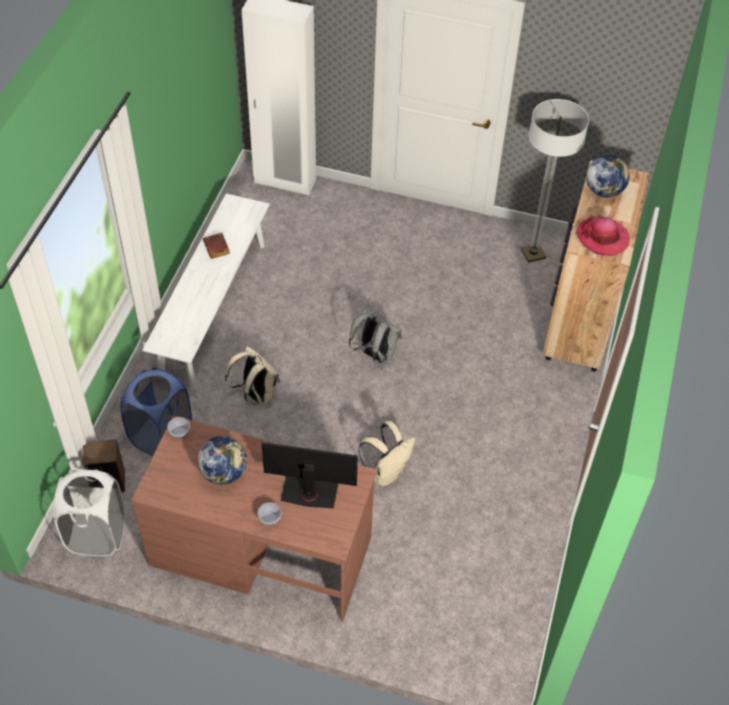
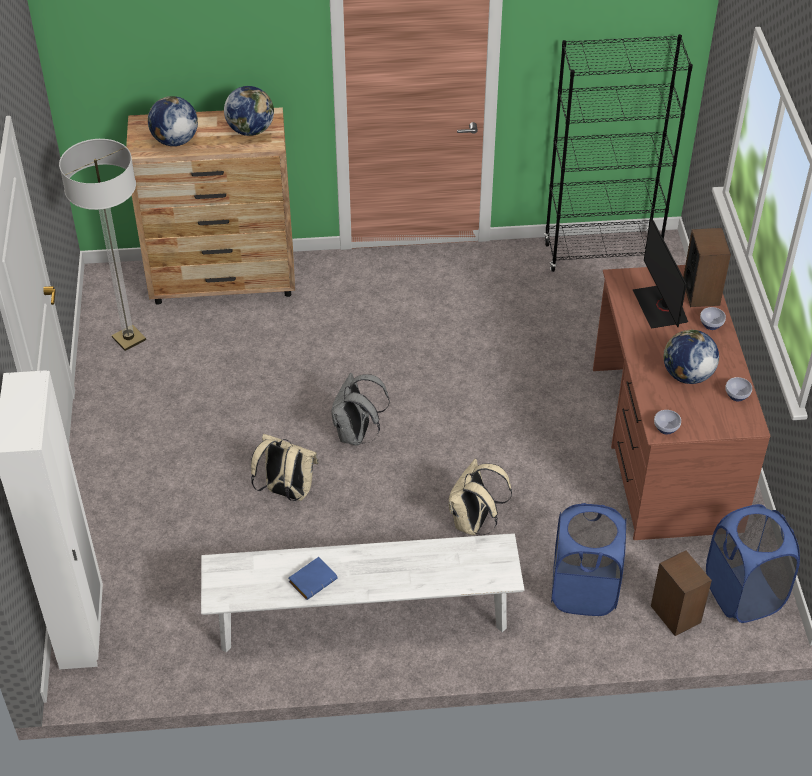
camera: 110 degrees left, 5 degrees down
(97, 535) = (743, 594): white laundry basket -> blue laundry basket
(184, 497) = (737, 395): none -> bowl
(218, 248) = (313, 579): brown book -> blue book
(312, 530) = (701, 292): none -> speaker
(386, 472) = (510, 379): beige backpack -> beige backpack (286, 492)
(516, 612) = (601, 254): none -> black bookcase
(602, 238) = (251, 130): hat -> globe

